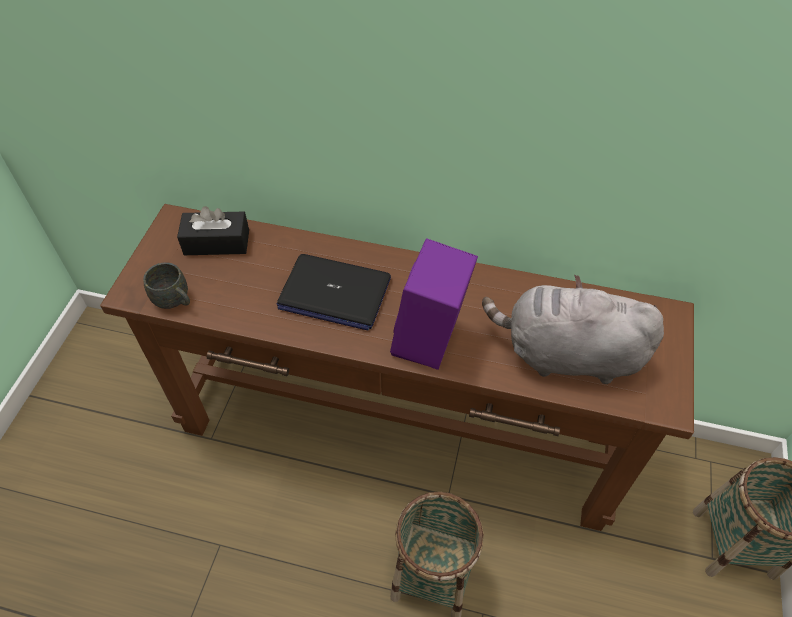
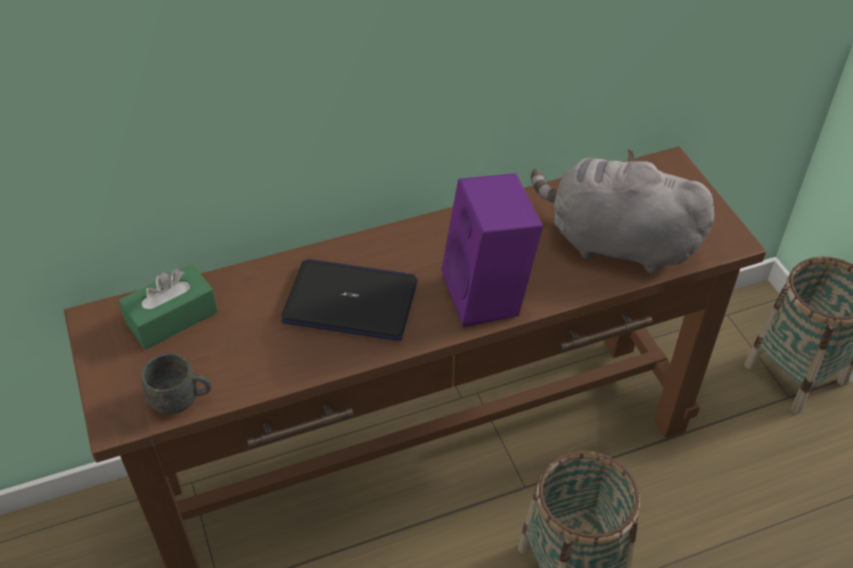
camera: 35 degrees left, 5 degrees down
(217, 242) = (172, 317): black tissue box -> green tissue box
(334, 293) = (351, 301): laptop -> laptop turned 150 degrees counterclockwise
(566, 354) = (616, 243): grey plush toy -> grey plush toy turned 45 degrees clockwise

